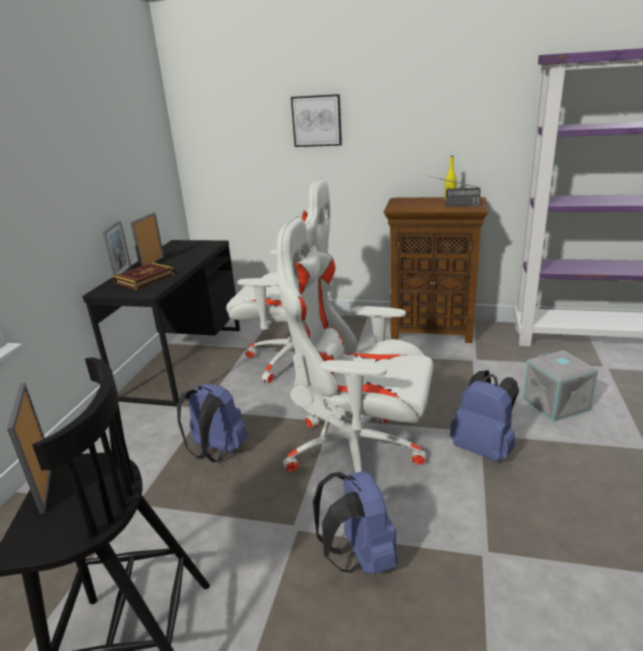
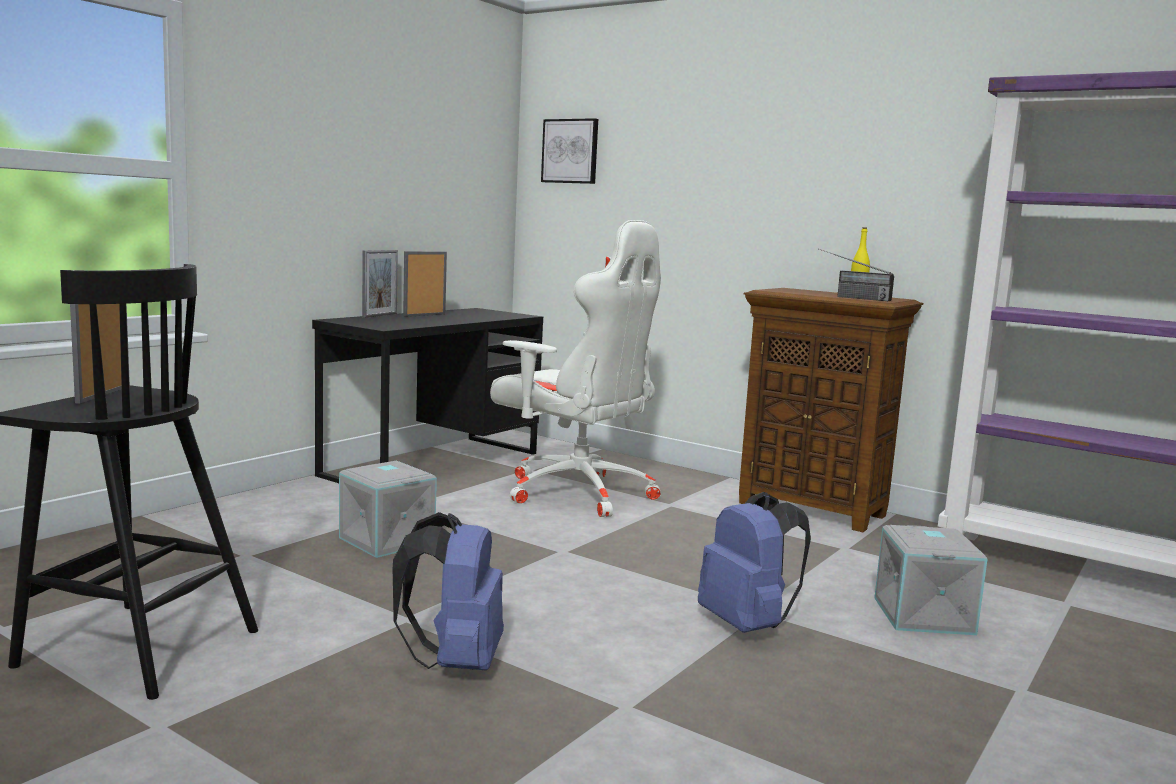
camera: 20 degrees right, 15 degrees down
(144, 279) = (396, 321): book -> none
(216, 452) = (385, 540): blue backpack -> grey storage box
(317, 121) = (695, 170): picture -> picture (570, 151)
(363, 454) = (566, 587): white office chair -> none

